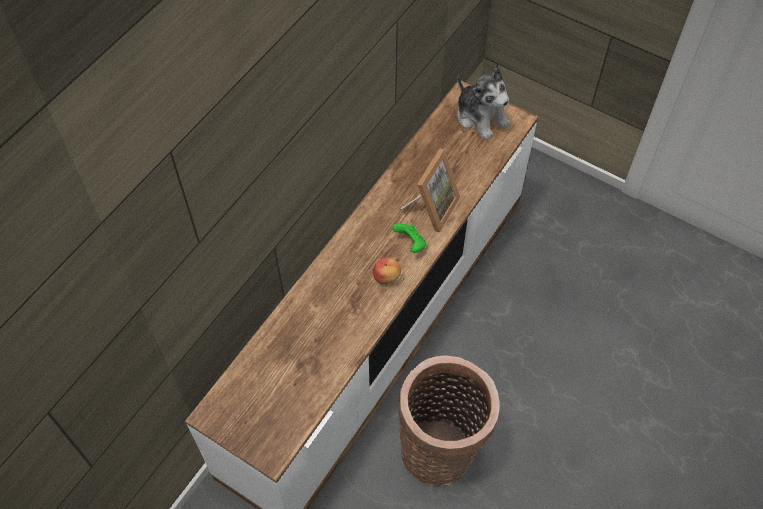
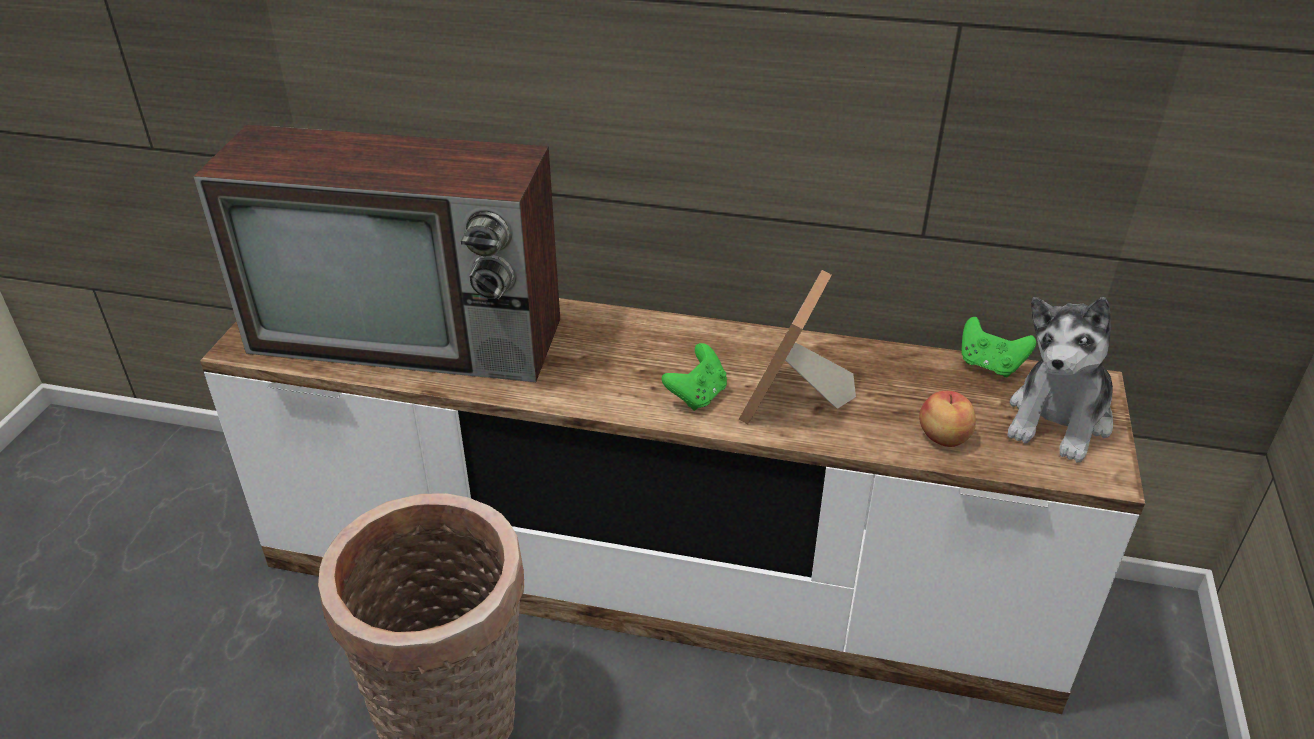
camera: 70 degrees right, 20 degrees down
(301, 361) = (413, 335): none -> television
(387, 277) = (611, 384): apple -> apple (943, 437)
(431, 207) = (792, 403): picture frame -> picture frame turned 105 degrees clockwise
(435, 122) = (989, 365): none -> green game controller

